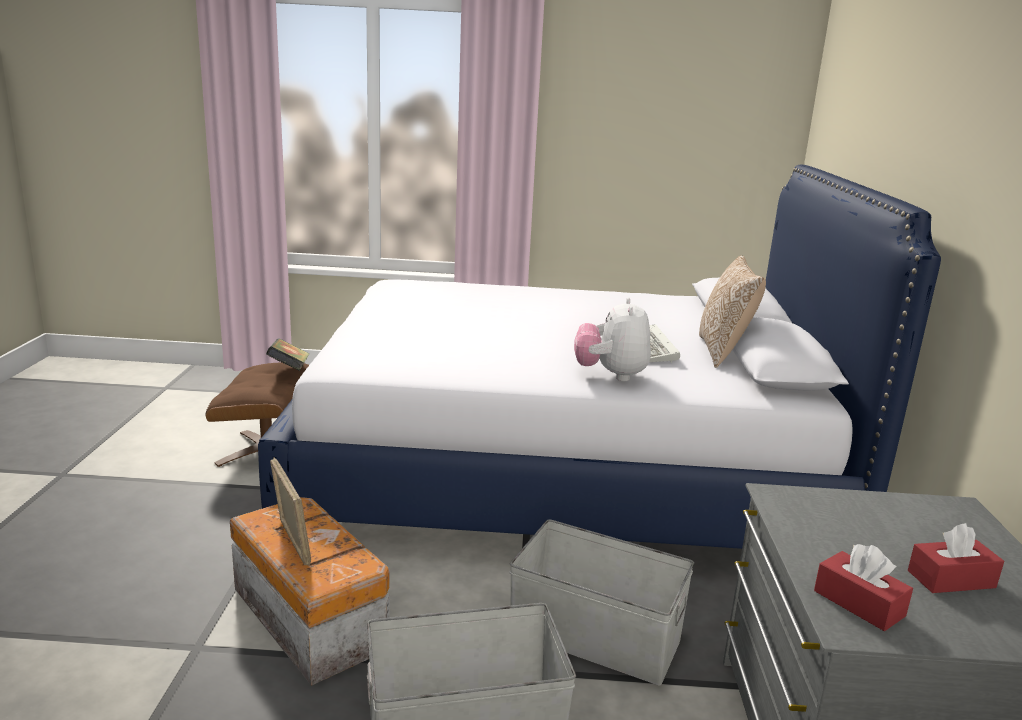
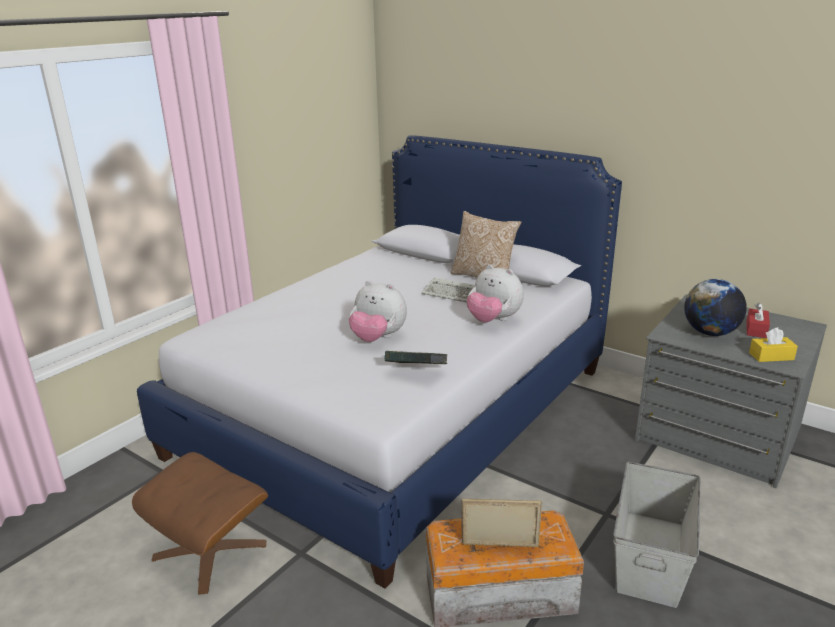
camera: 55 degrees left, 5 degrees up
(289, 370) = (201, 465): book -> book (416, 373)
(486, 337) = (378, 338): none -> plush toy
(595, 637) = (591, 473): grey storage box -> none
(853, 533) = (710, 333): none -> globe
(858, 603) = (771, 356): red tissue box -> yellow tissue box

